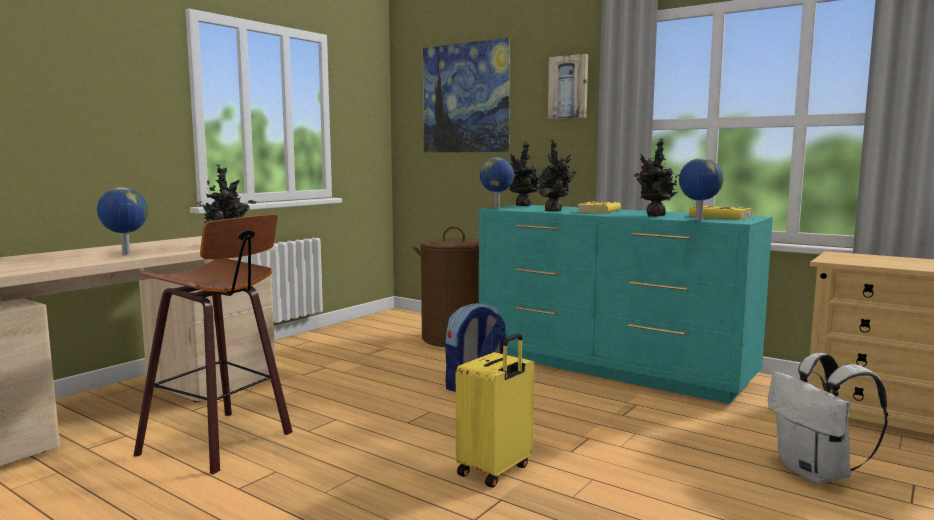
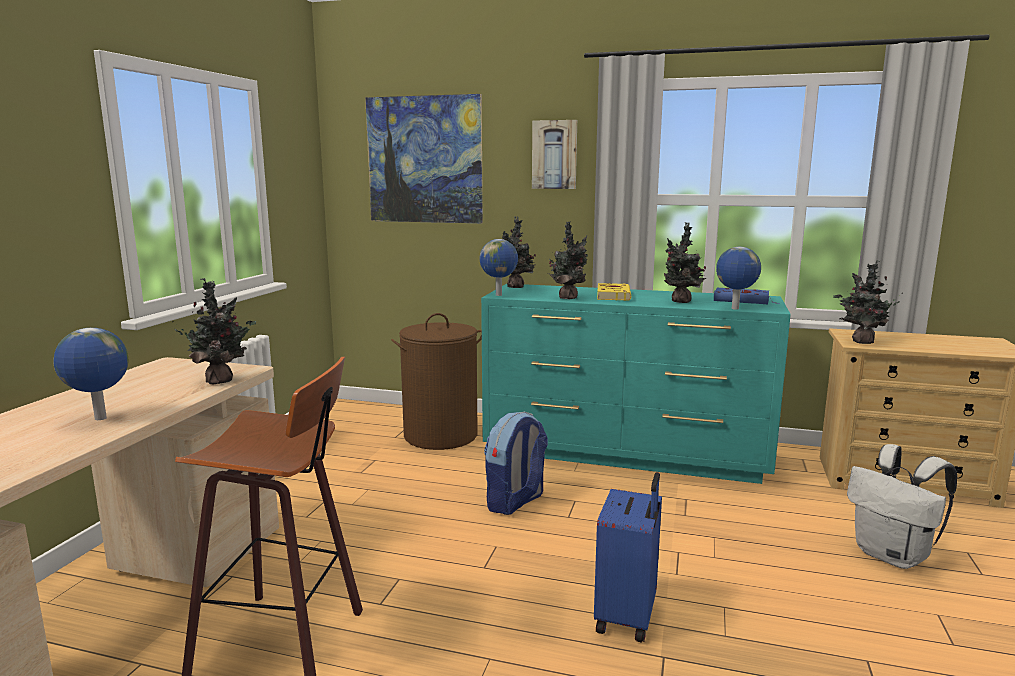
camera: 20 degrees left, 5 degrees up
(496, 470) = (627, 617): yellow suitcase -> blue suitcase
(722, 217) = (743, 300): yellow book -> blue book
(839, 259) = (861, 342): none -> potted plant

